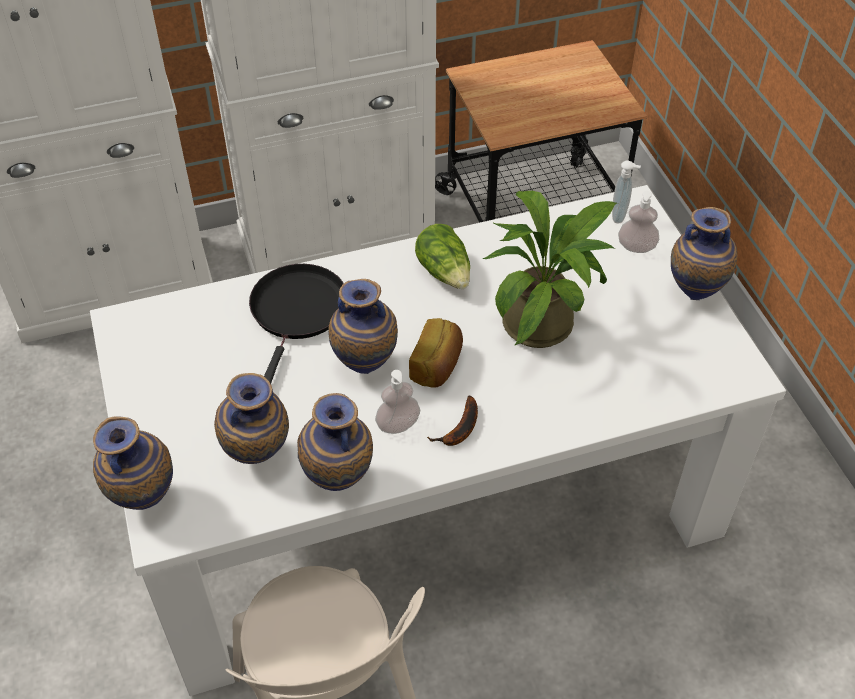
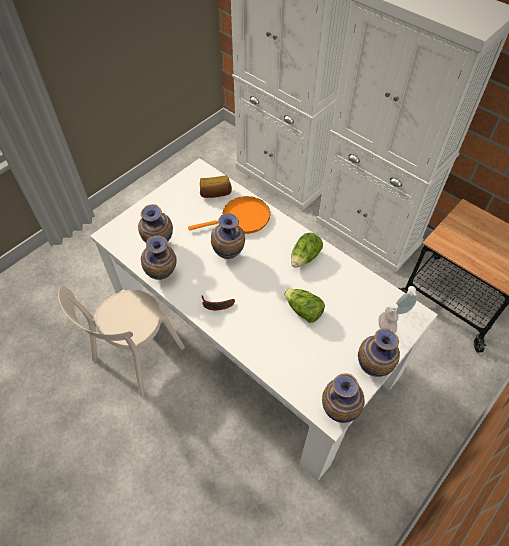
camera: 60 degrees right, 5 degrees up
(144, 500) = (120, 222): vase -> vase (338, 411)
(297, 312) = (242, 218): black frying pan -> orange frying pan
(398, 424) = (204, 282): soap dispenser -> none
(437, 365) = (247, 280): bread -> bread (215, 193)
(546, 322) = (303, 310): potted plant -> lettuce

